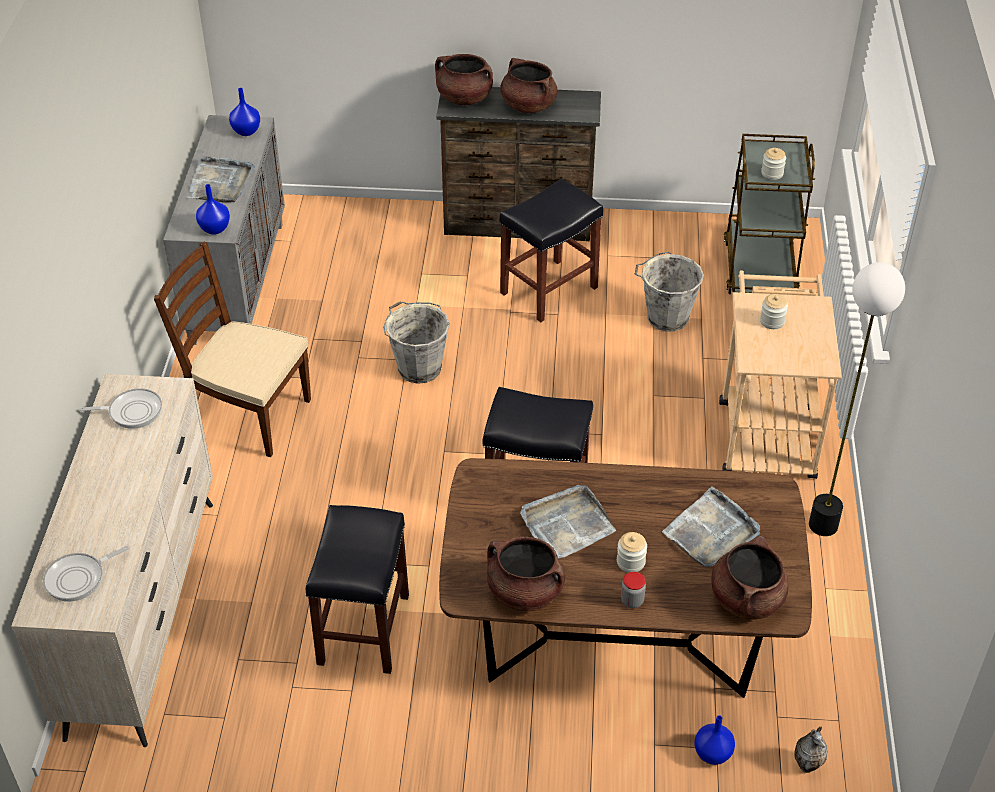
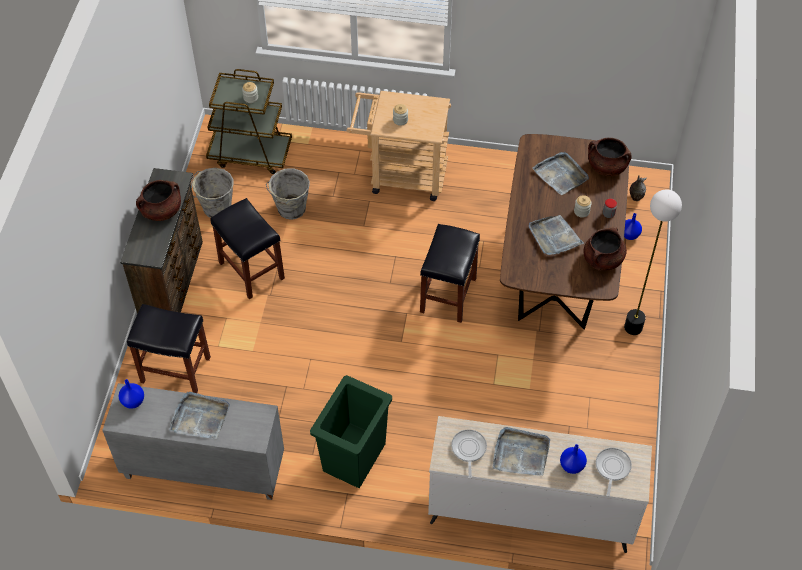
camera: 85 degrees left, 10 degrees up
(78, 578) = (612, 468): frying pan -> frying pan turned 135 degrees counterclockwise
(119, 468) = (520, 453): none -> grey tray
(215, 228) = (258, 419): blue vase -> blue vase (571, 465)
(247, 415) = (353, 458): brown chair -> green trash can
(363, 628) = (544, 390): black stool -> black stool (174, 370)
(418, 367) = (319, 352): grey bucket -> grey bucket (216, 208)
(464, 98) = (142, 248): brown cooking pot -> none
(823, 525) = (478, 162): floor lamp -> floor lamp (633, 327)

